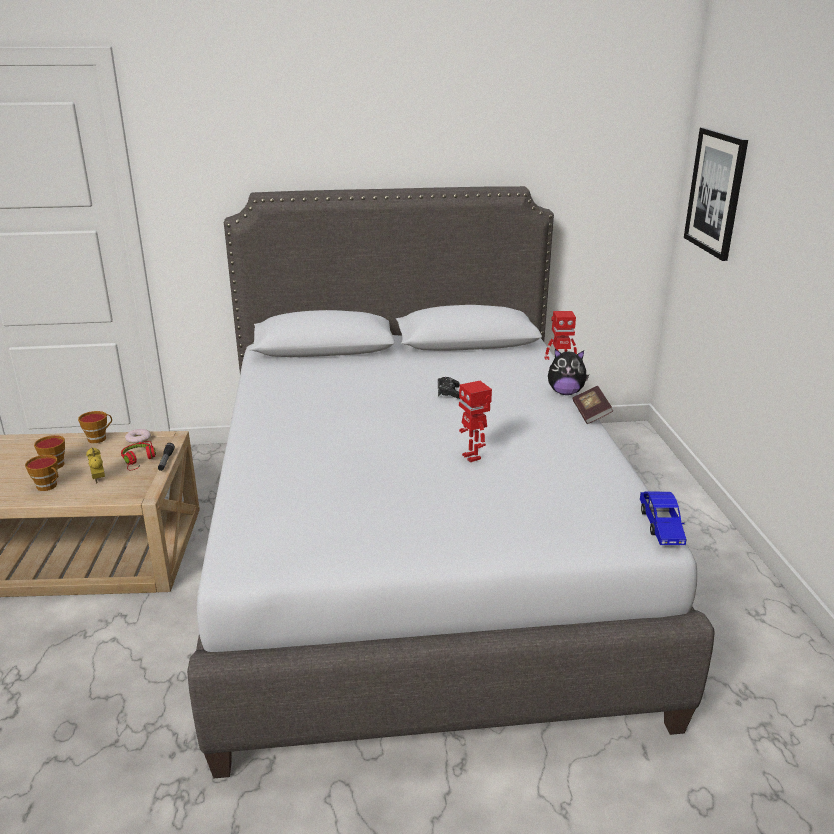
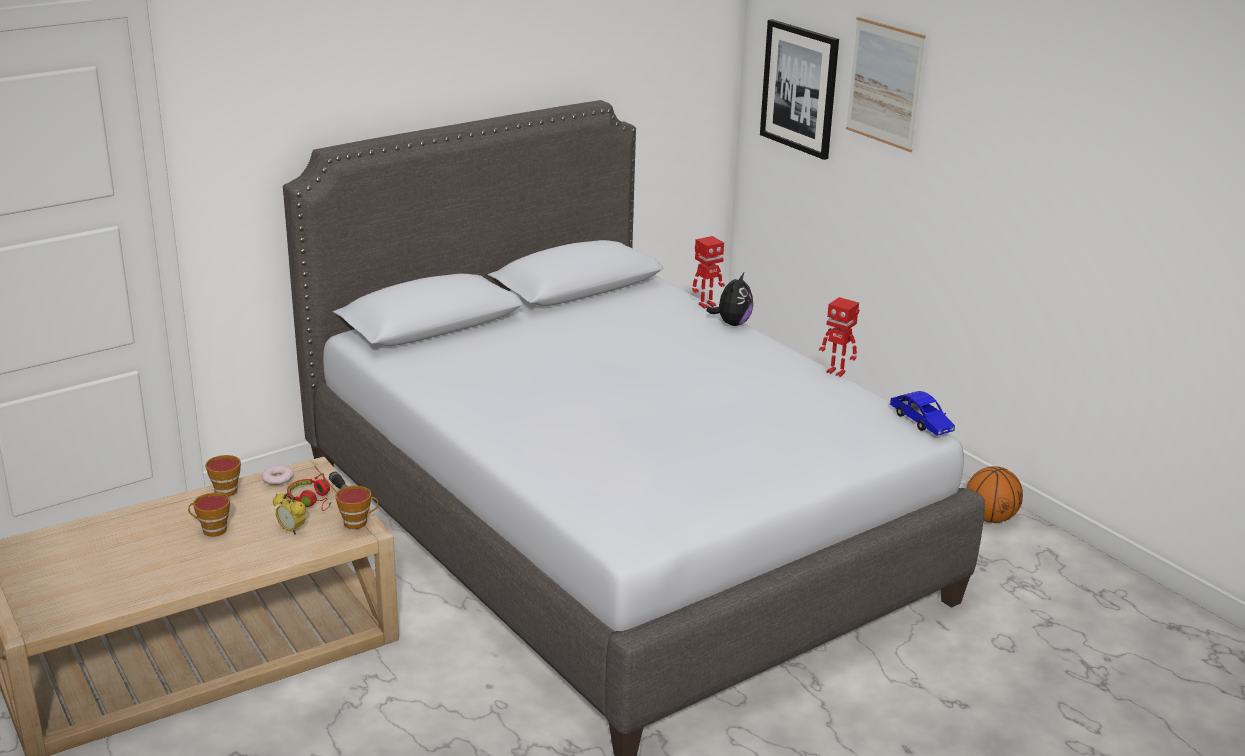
camera: 30 degrees left, 0 degrees up
(49, 486) = (243, 552): cup -> cup (358, 522)
(448, 392) = (623, 346): black game controller -> none
(472, 457) = (717, 403): toy robot -> toy robot (836, 372)
(565, 392) = (732, 323): plush toy -> plush toy turned 45 degrees counterclockwise
(591, 414) = (775, 339): book -> none
(777, 182) = (884, 84): none -> picture
(787, 649) = (990, 518): none -> basketball

